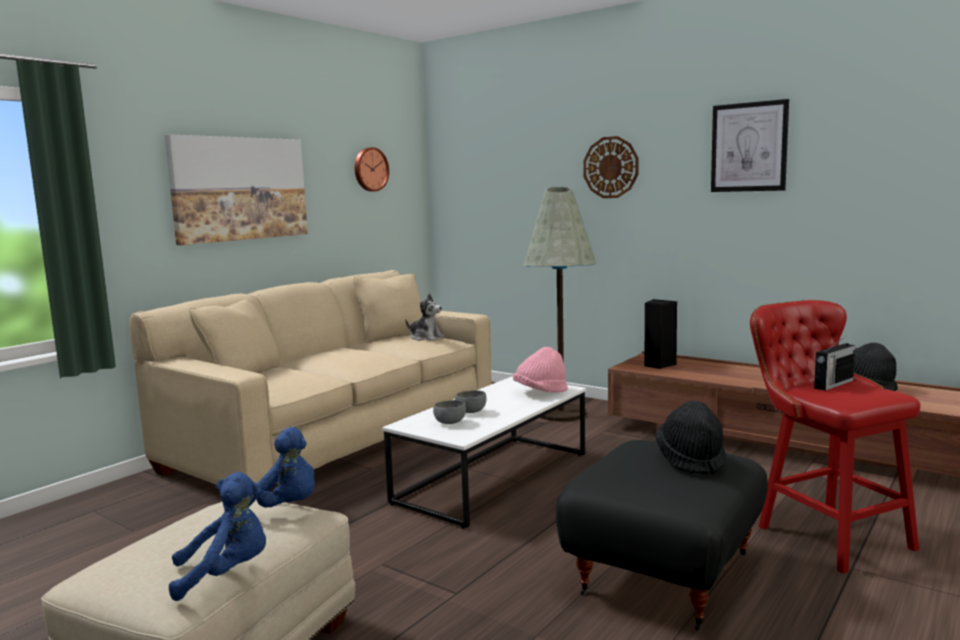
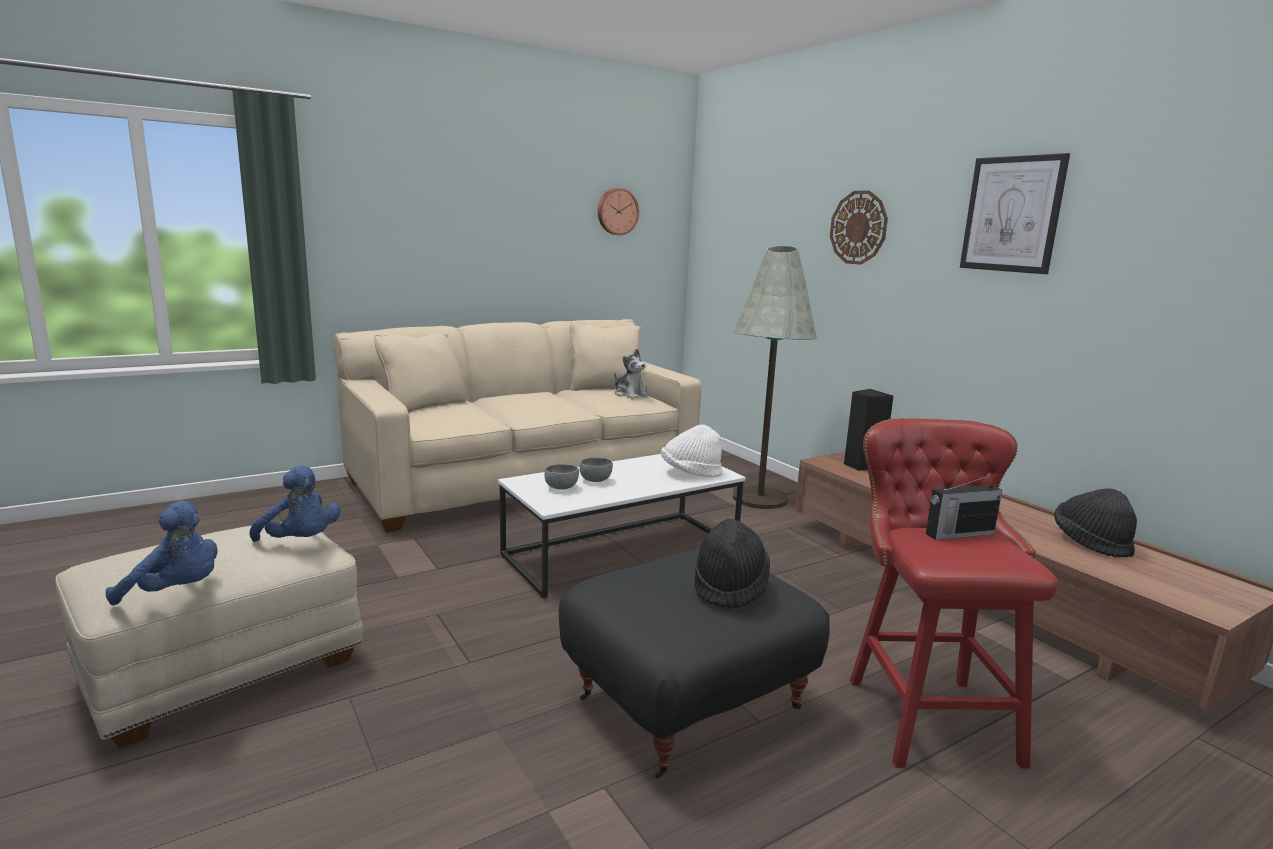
camera: 20 degrees right, 5 degrees up
(240, 189) = (462, 223): picture -> none
(540, 392) = (690, 473): pink hat -> white hat

